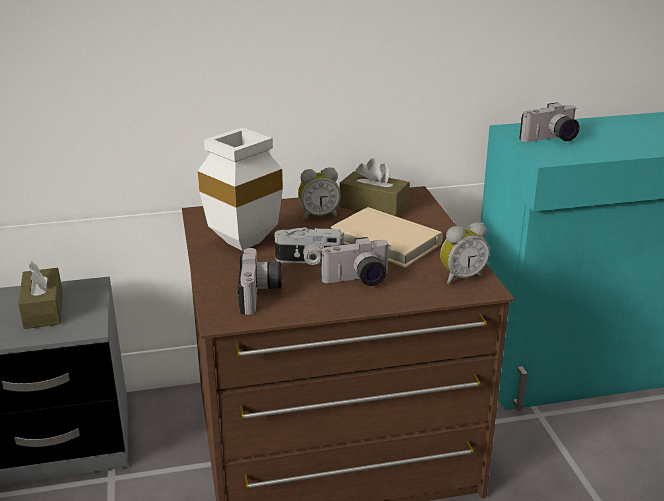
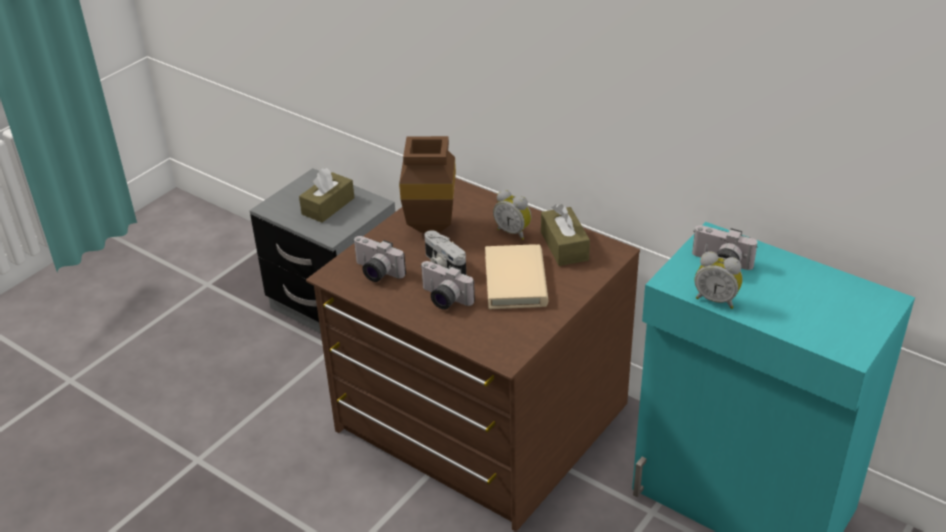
camera: 50 degrees right, 10 degrees up
(243, 245) = (428, 228): white vase -> brown vase
(261, 295) = (375, 272): camera -> camera turned 75 degrees clockwise
(461, 277) = (508, 340): alarm clock -> alarm clock (716, 299)

